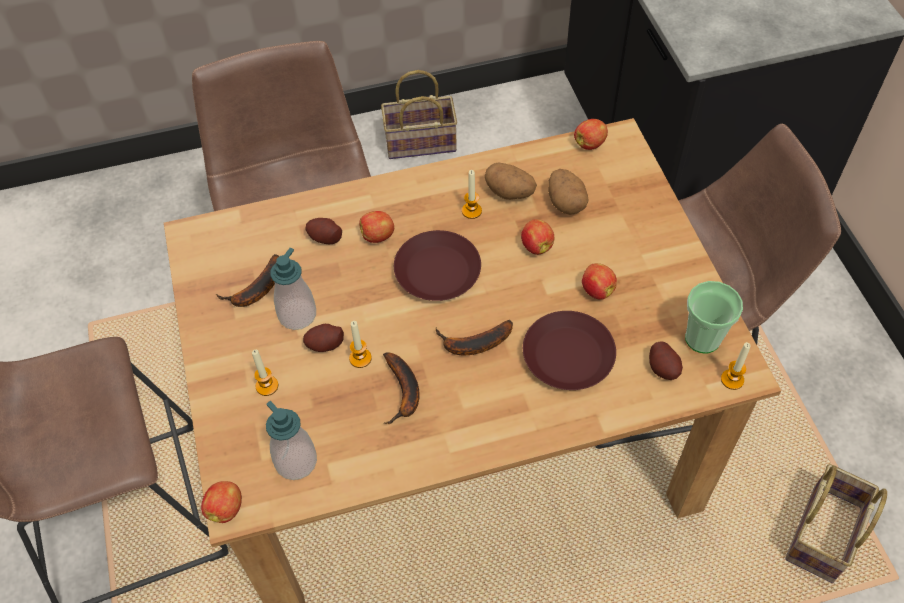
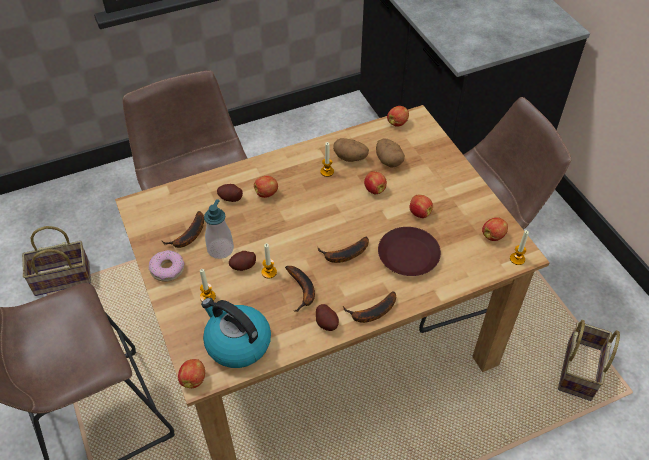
camera: 10 degrees left, 5 degrees down
(218, 337) = (167, 269): none -> donut
(296, 461) = (237, 343): soap dispenser -> kettle
(419, 144) = (266, 146): basket -> basket (61, 280)
(436, 271) = (310, 211): brown plate -> none
(497, 439) = (371, 313): none -> banana
(663, 368) = (472, 257): potato -> potato (327, 323)
(702, 338) = (493, 236): cup -> apple

